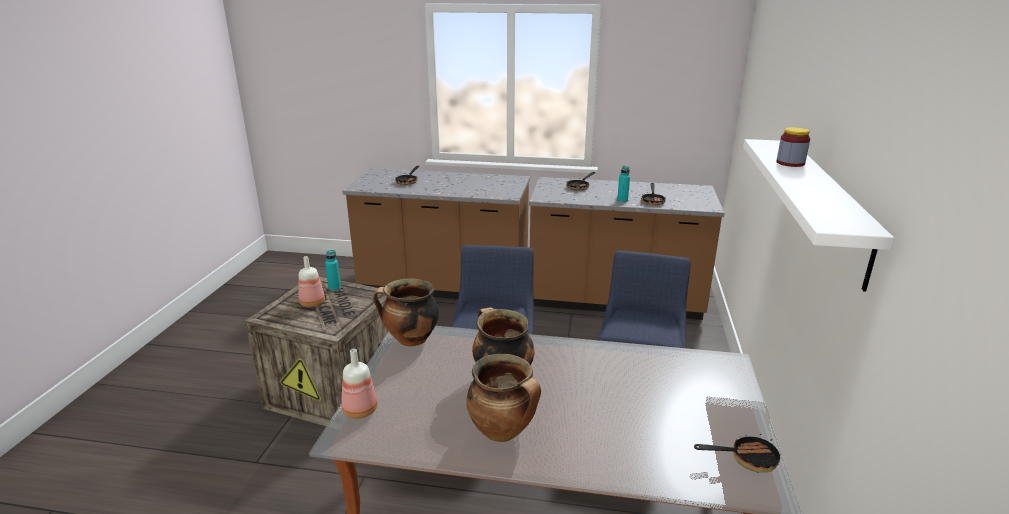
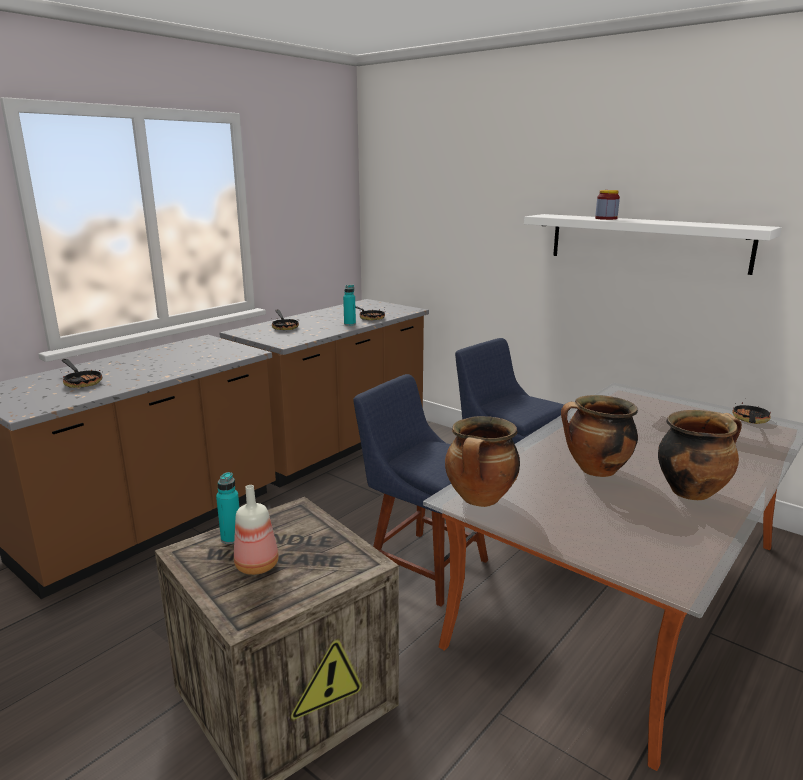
camera: 60 degrees left, 5 degrees down
(360, 411) = (625, 561): bottle -> none

